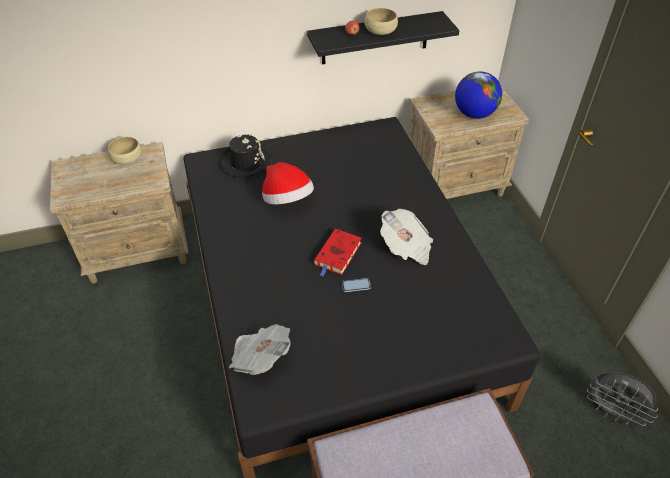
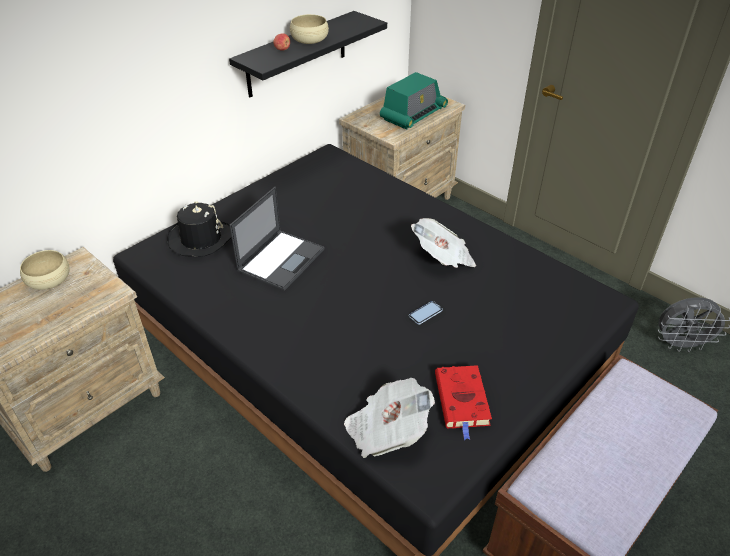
camera: 30 degrees left, 5 degrees down
(287, 200) = (281, 259): hat -> laptop
(337, 255) = (381, 292): red book -> red book (462, 401)
(474, 114) = (413, 114): globe -> radio

